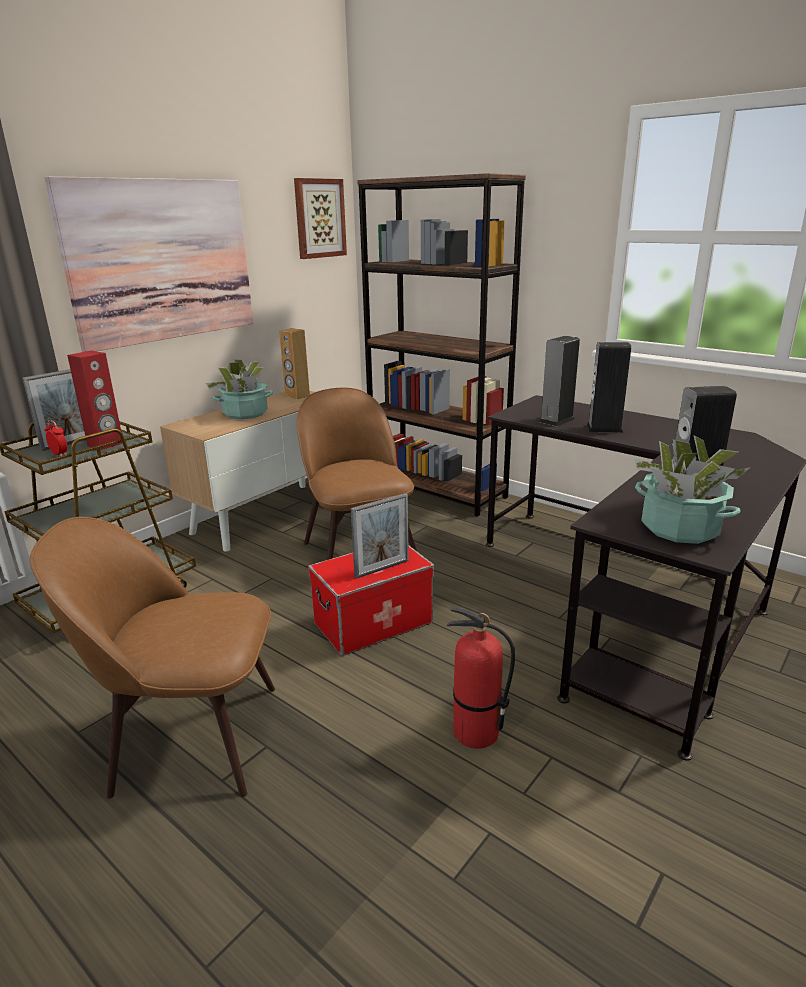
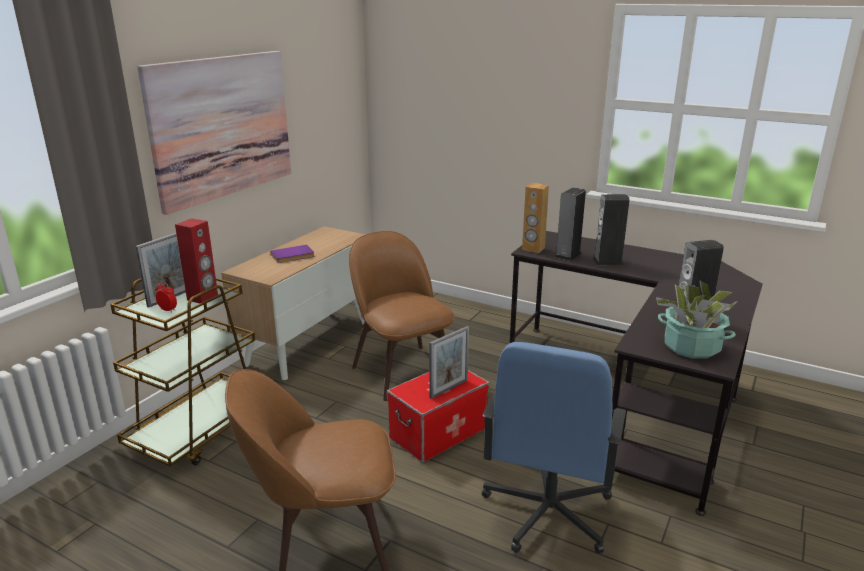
camera: 10 degrees left, 0 degrees up
(245, 414) = (293, 256): potted plant -> purple book
(297, 396) = (329, 235): brown speaker -> brown speaker (533, 249)
(319, 218) = (339, 75): picture -> none
(437, 490) = (451, 310): brown bookcase -> none
(475, 733) = (547, 512): fire extinguisher -> blue office chair

